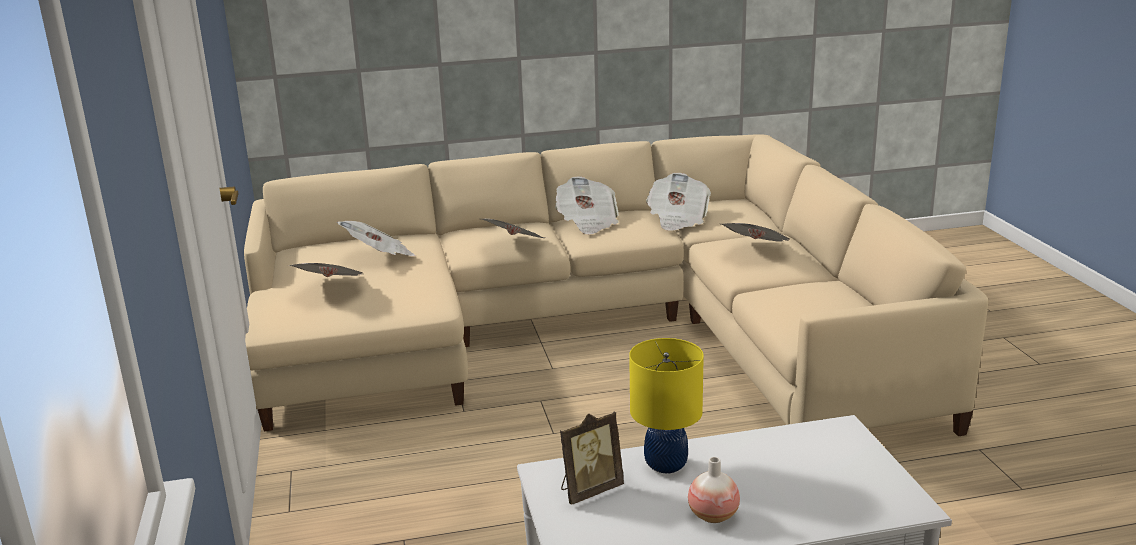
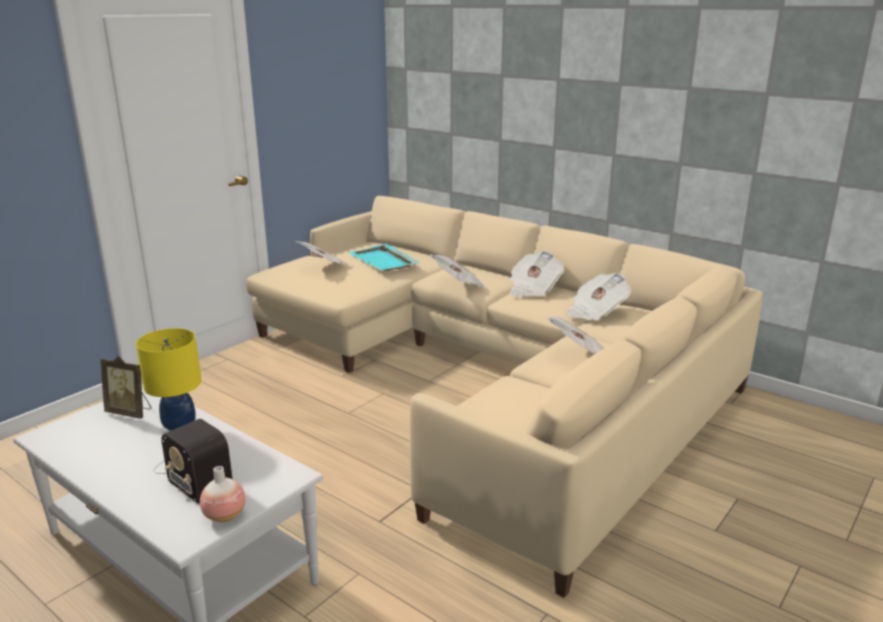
camera: 50 degrees right, 0 degrees up
(379, 257) = (383, 261): newspaper -> turquoise tray
(713, 516) = (122, 461): vase -> vase (224, 515)
(784, 478) = (193, 473): none -> radio

